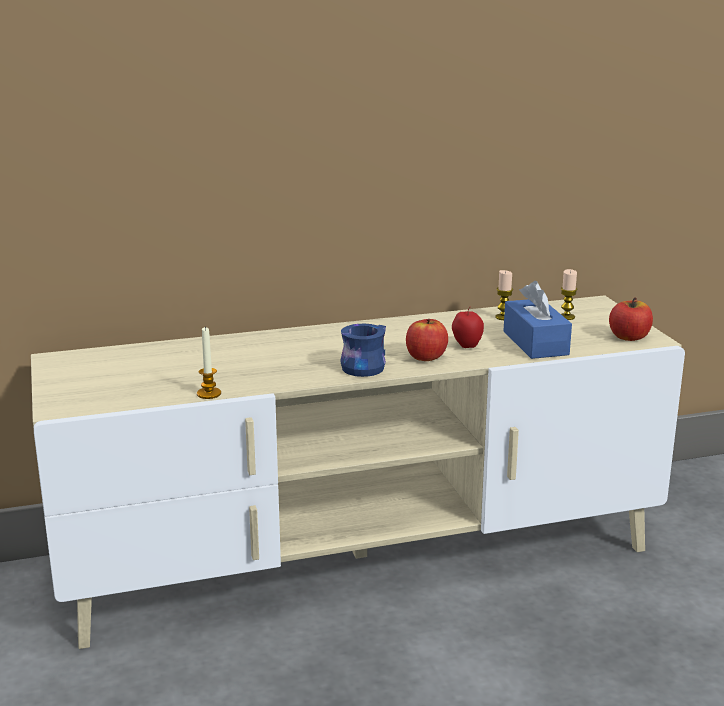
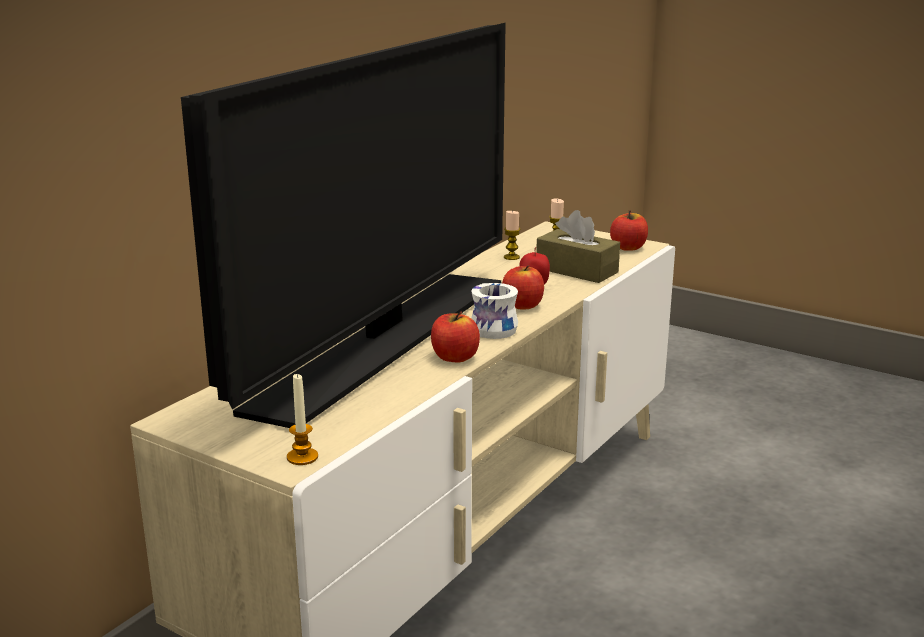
camera: 40 degrees left, 0 degrees up
(209, 394) = (411, 396): candle -> candle (302, 457)
(270, 351) = (383, 342): none -> television
(292, 378) = (454, 357): none -> apple
(363, 365) = (489, 327): blue mug -> white mug
(535, 343) = (576, 270): blue tissue box -> brown tissue box

